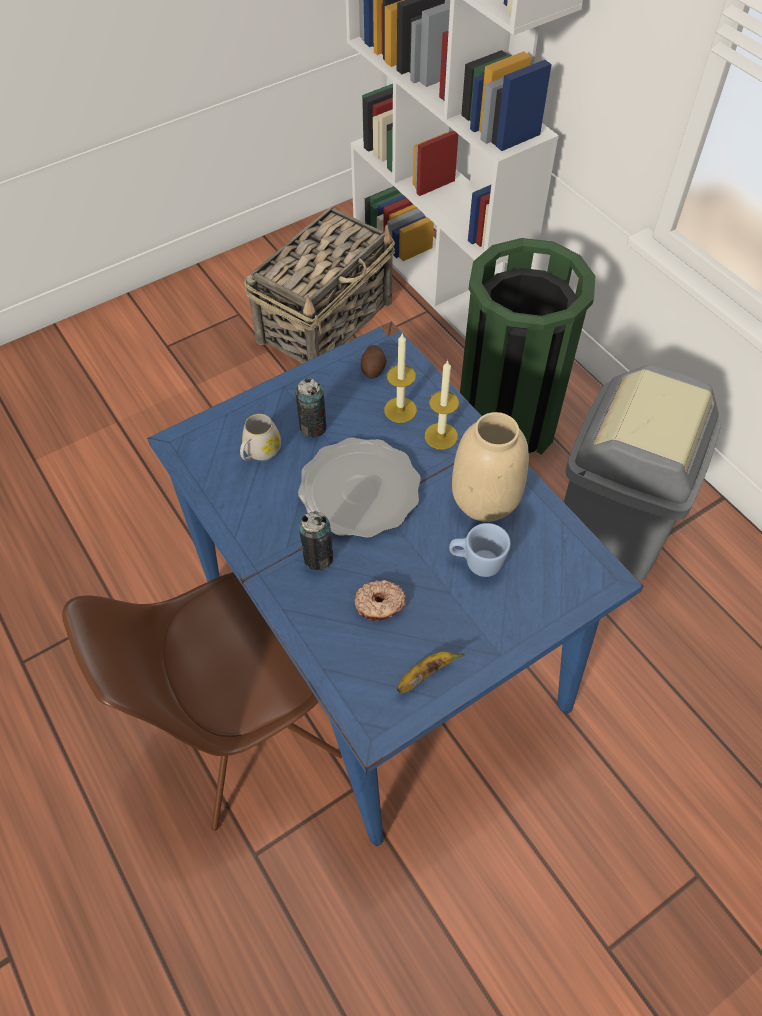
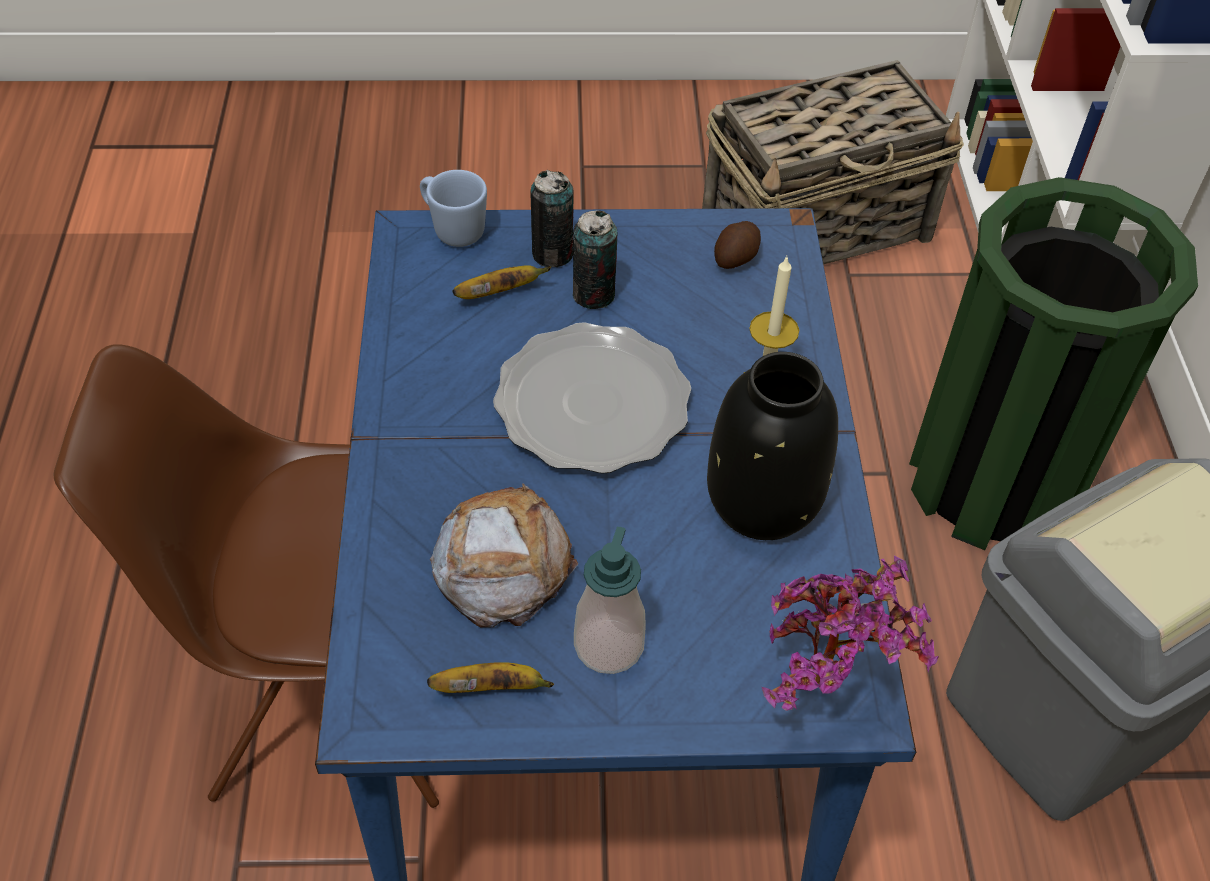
camera: 30 degrees right, 5 degrees down
(259, 452) = (499, 293): white mug -> banana
(318, 558) = (469, 460): can -> can (552, 254)
(380, 605) = (502, 563): donut -> bread
(400, 410) = (732, 327): candle -> none
(466, 617) = (609, 645): none -> soap dispenser
(476, 562) = (681, 580): blue mug -> blue mug (452, 229)
(484, 499) = (761, 502): beige vase -> black vase
(584, 578) = (827, 688): none -> potted plant

